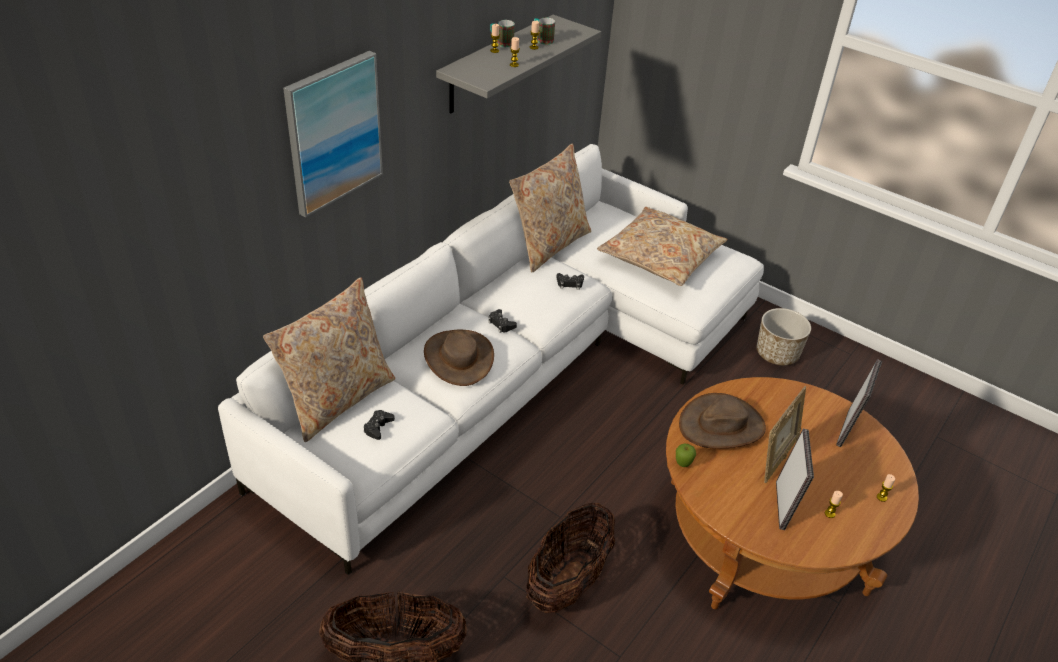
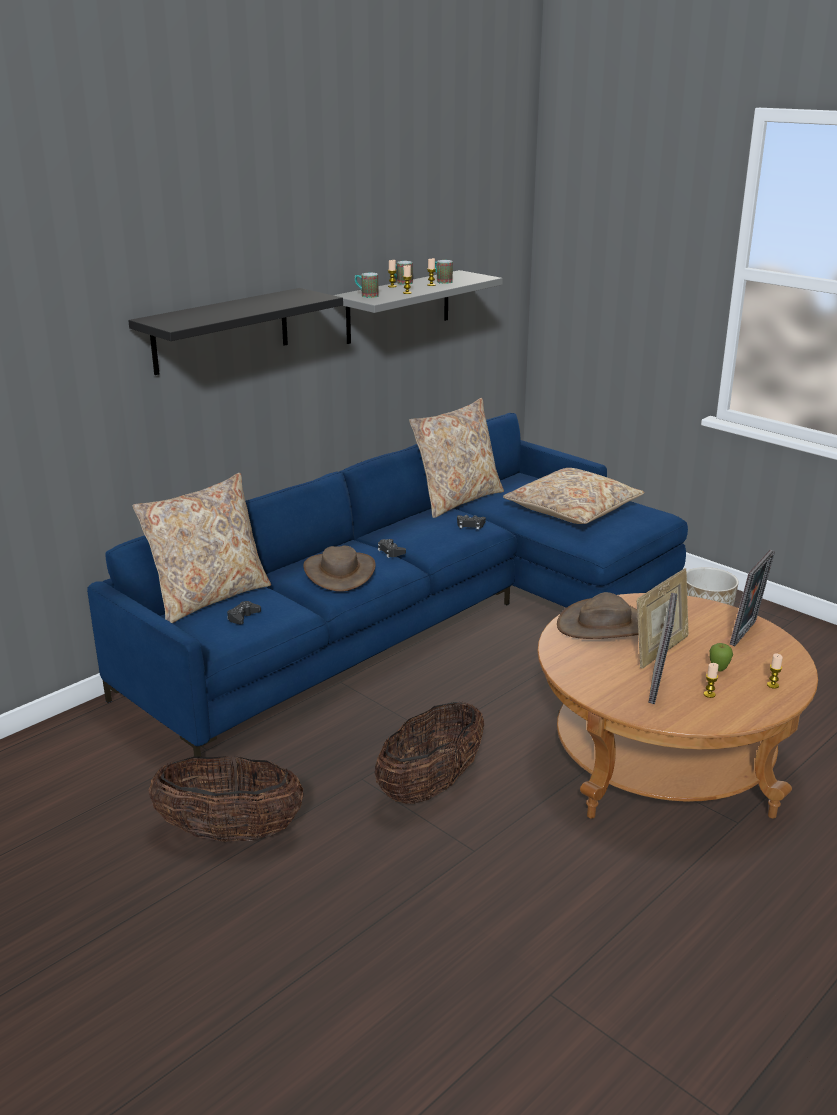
camera: 10 degrees right, 15 degrees down
(333, 133) = (221, 331): picture -> black shelf
(473, 71) = (366, 296): none -> mug
(520, 368) = (419, 620): white sofa -> blue sofa
(682, 465) = (553, 652): apple -> apple (718, 670)

